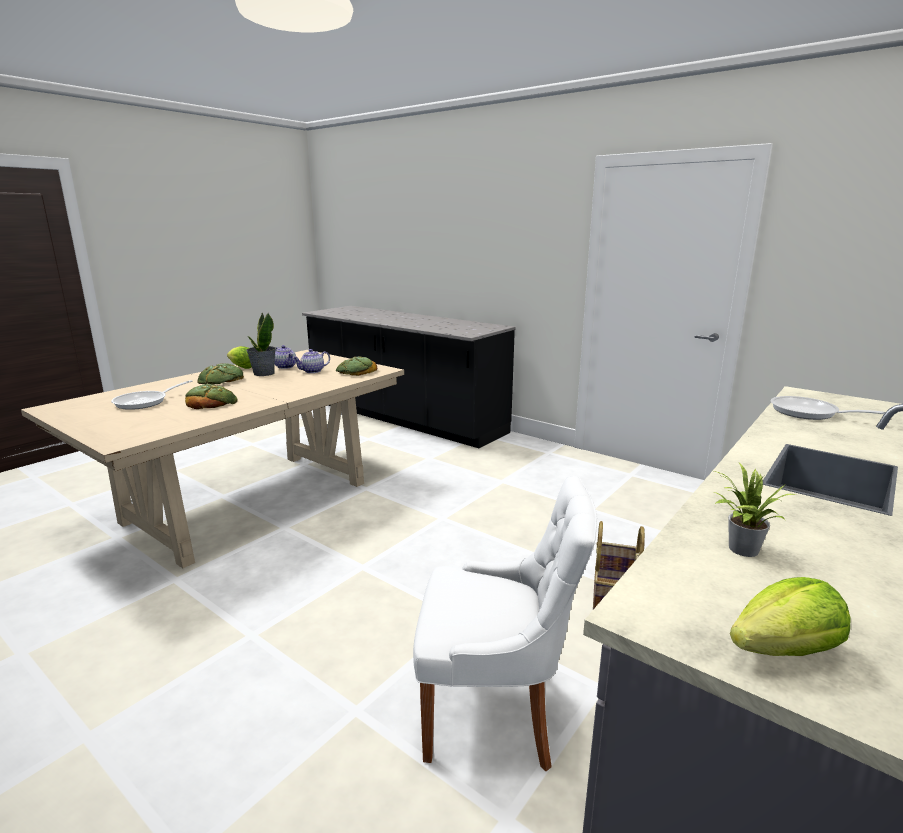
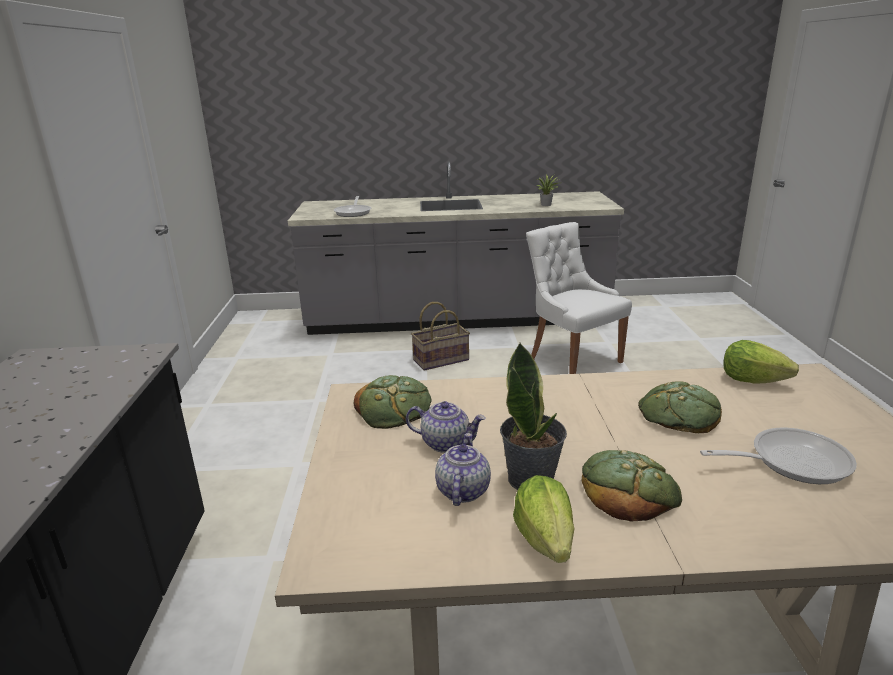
camera: 130 degrees left, 5 degrees up
(785, 651) = (589, 199): lettuce -> lettuce (752, 380)

